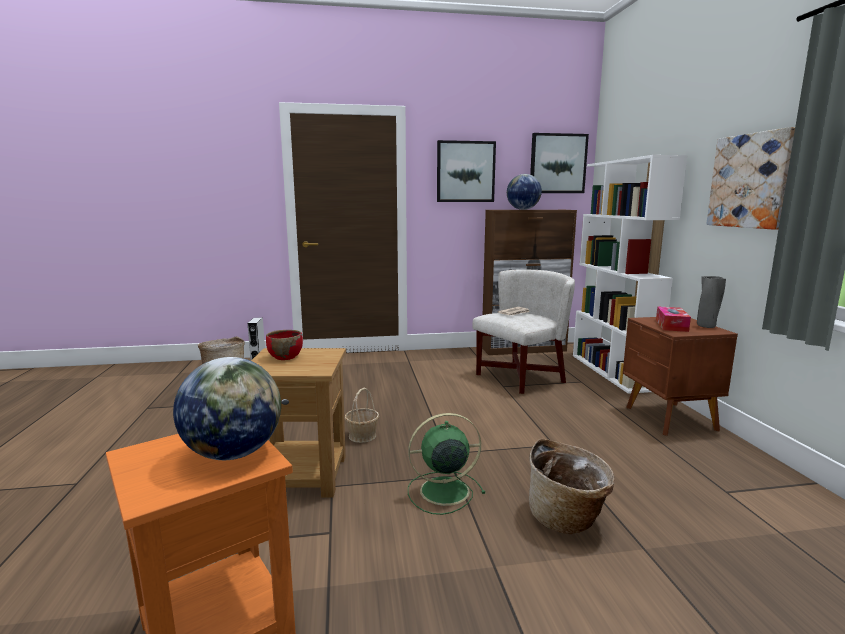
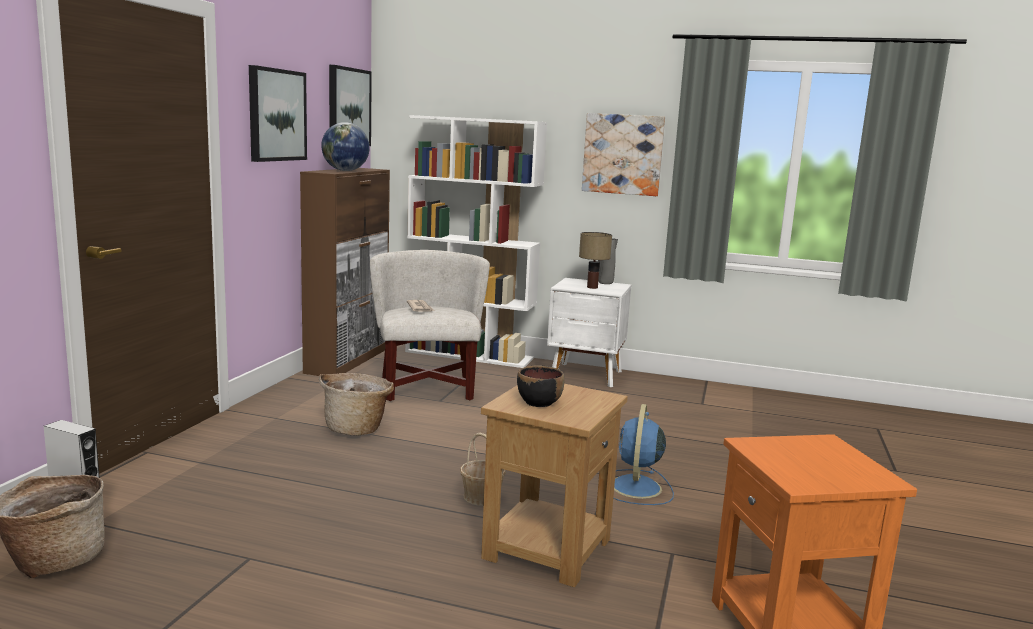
camera: 65 degrees left, 0 degrees up
(234, 453) = (809, 448): globe -> none
(285, 357) = (539, 402): red bowl -> black bowl
(442, 491) = (635, 488): green fan -> blue fan
(567, 518) = (705, 457): basket -> basket (357, 428)
(669, 419) = (586, 375): brown nightstand -> white nightstand
(671, 325) = (591, 287): tissue box -> table lamp

